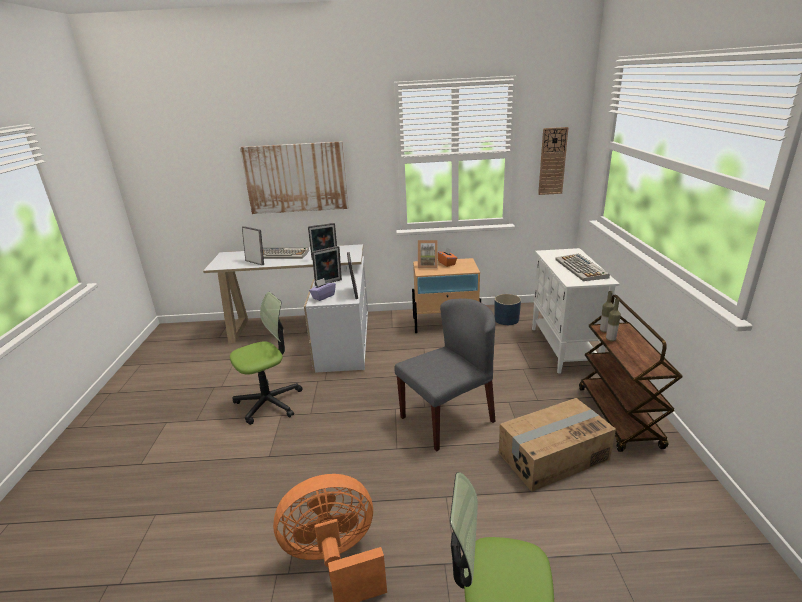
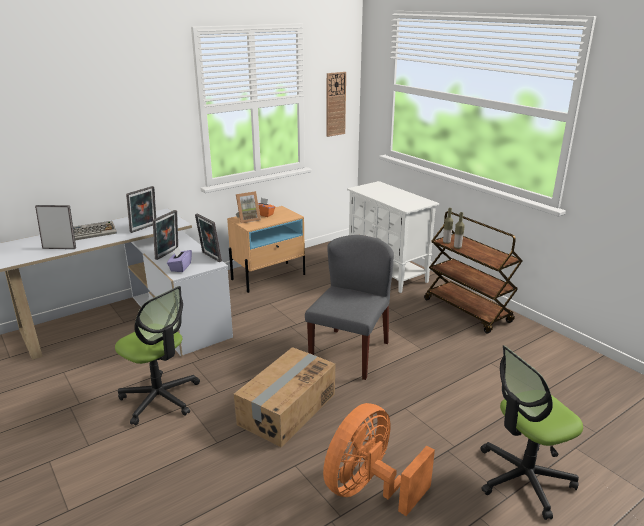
camera: 35 degrees left, 0 degrees up
(269, 402) = (160, 398): office chair -> office chair turned 105 degrees clockwise
(296, 178) = (85, 139): picture -> none
(506, 319) = (320, 261): blue planter -> none
(552, 456) = (450, 352): cardboard box -> cardboard box (286, 409)
(581, 268) = (400, 196): keyboard -> none

